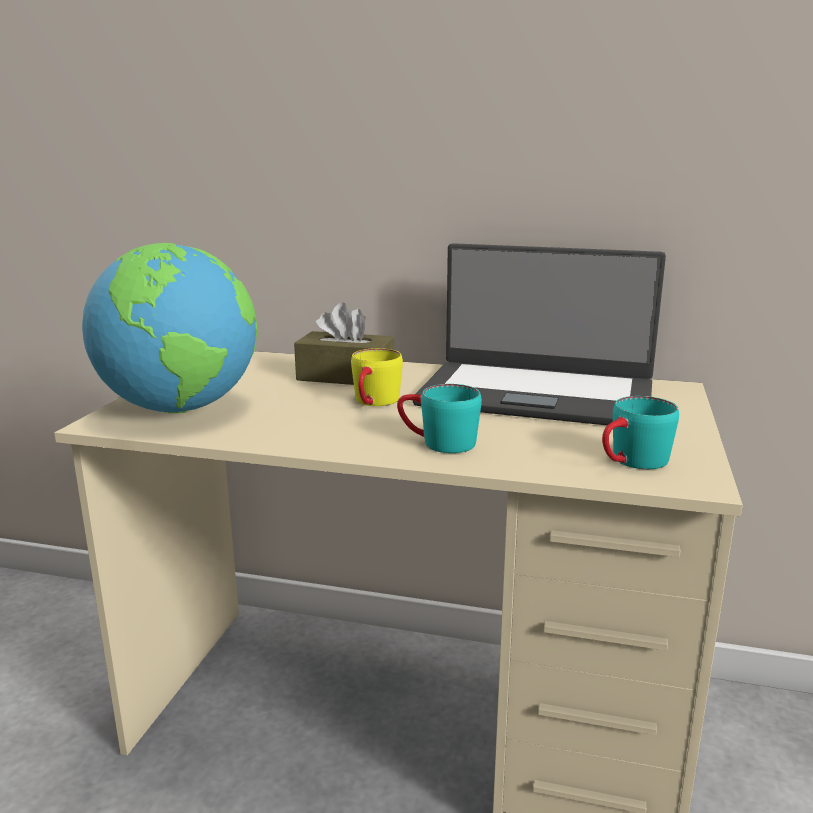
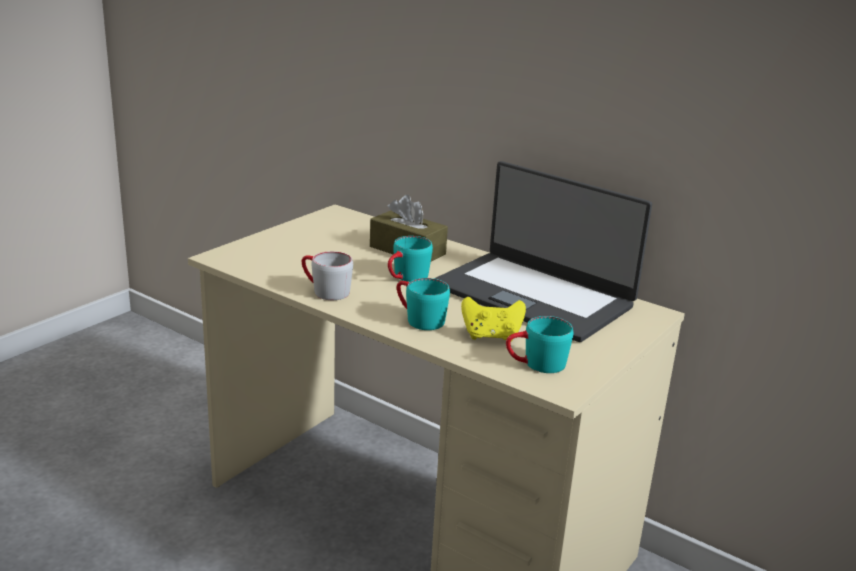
camera: 20 degrees right, 5 degrees up
(181, 408) = (275, 255): globe -> none
(284, 434) = (324, 290): none -> grey mug
(374, 403) = (406, 278): yellow mug -> turquoise mug
(544, 443) = (491, 336): none -> yellow game controller

